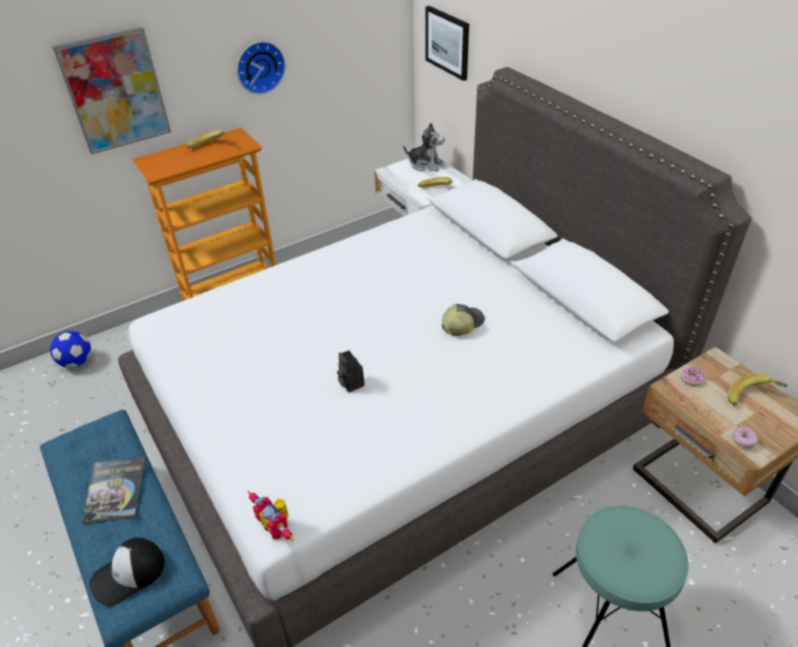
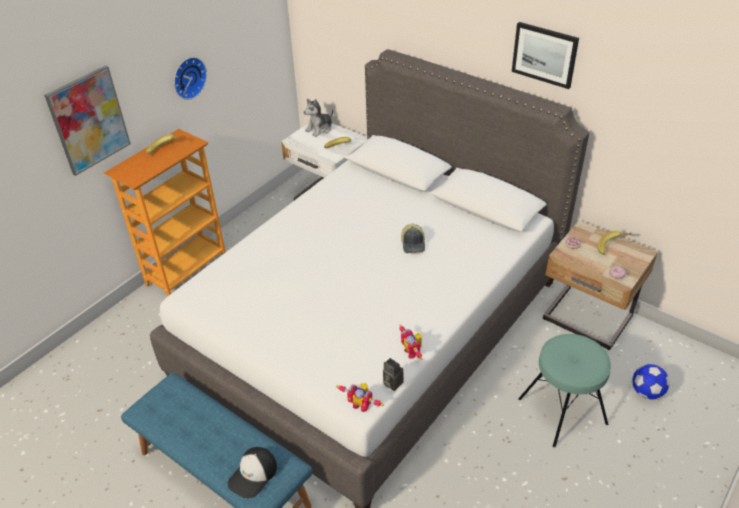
camera: 20 degrees left, 0 degrees up
(76, 362) = (78, 355): football -> football (646, 392)
(114, 490) = (206, 426): book -> none
(350, 383) = (358, 302): camera -> camera (391, 383)
(384, 472) = (412, 352): none -> toy robot
(425, 165) = (320, 129): plush toy -> plush toy turned 135 degrees clockwise
(448, 42) = (326, 33): picture -> picture (545, 54)
(462, 324) = (413, 244): cap -> cap turned 150 degrees clockwise

